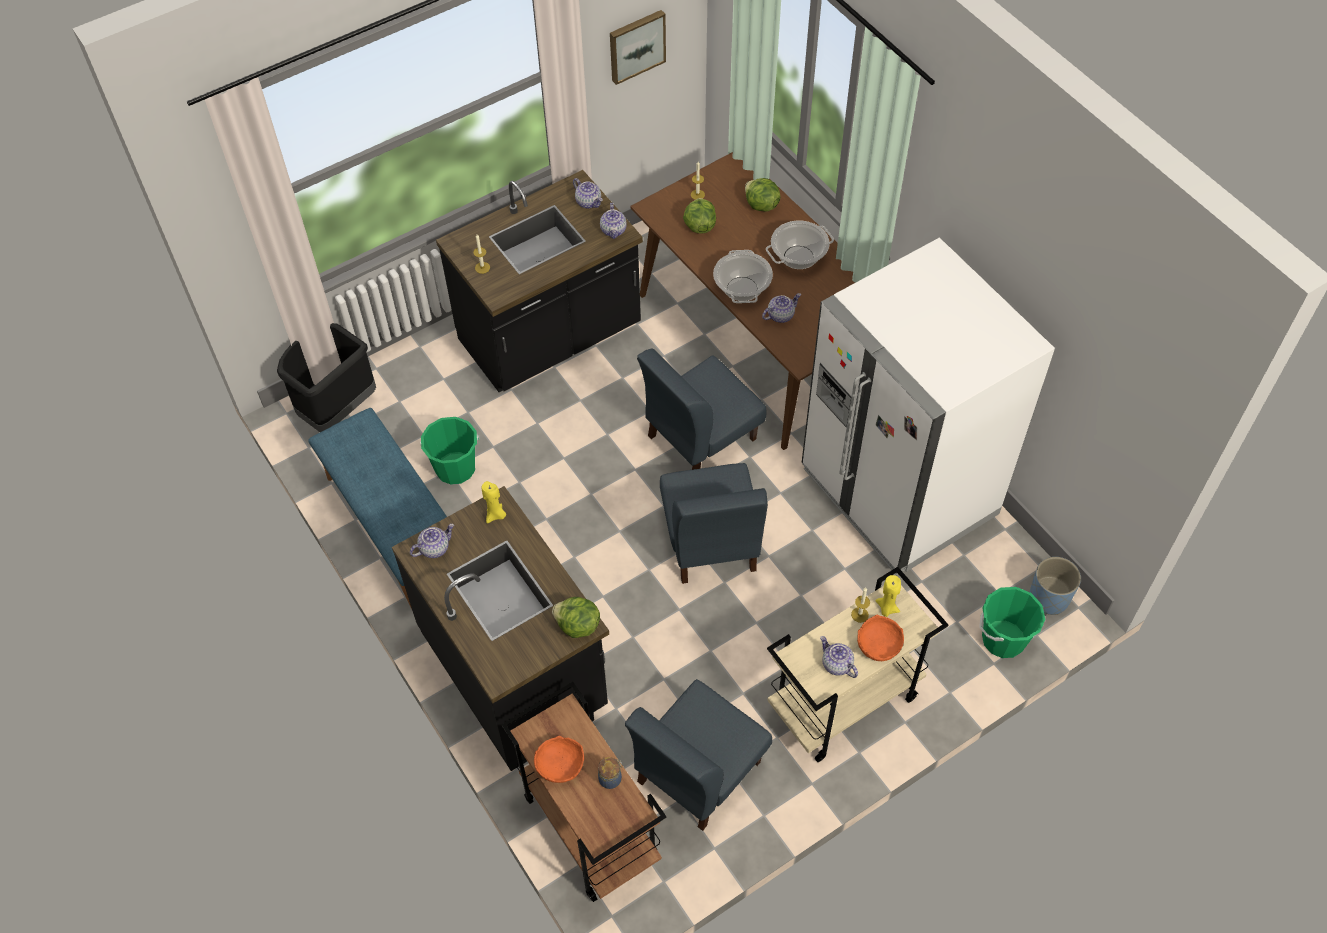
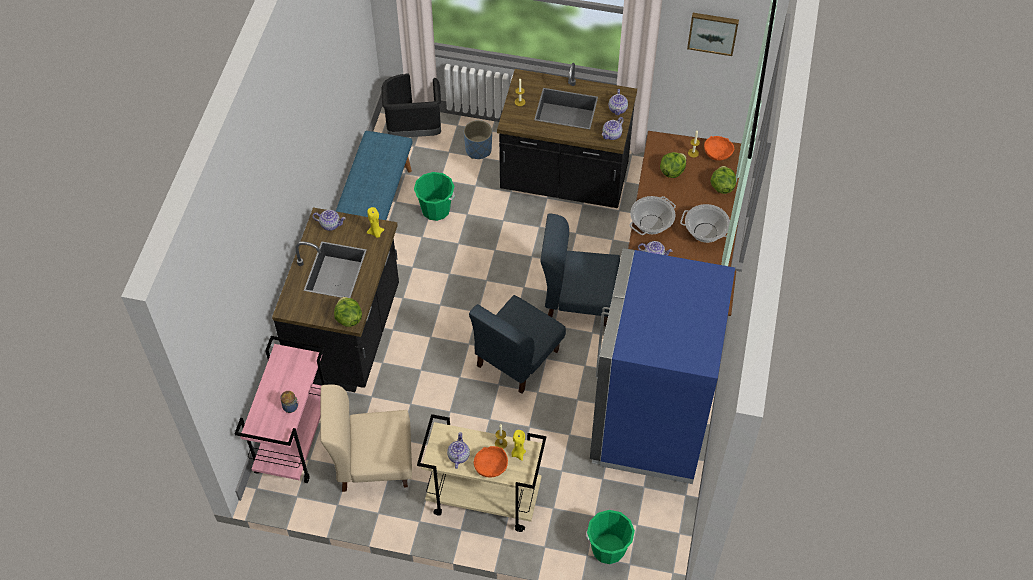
camera: 45 degrees right, 0 degrees up
(559, 765) = (276, 379): orange bowl -> orange bowl (717, 153)
(589, 827) = (294, 439): brown cart -> pink cart
(697, 772) = (372, 462): blue chair -> beige chair
(898, 492) = (649, 422): white fridge -> blue fridge
(1048, 597) = (662, 552): blue planter -> blue planter (478, 150)

